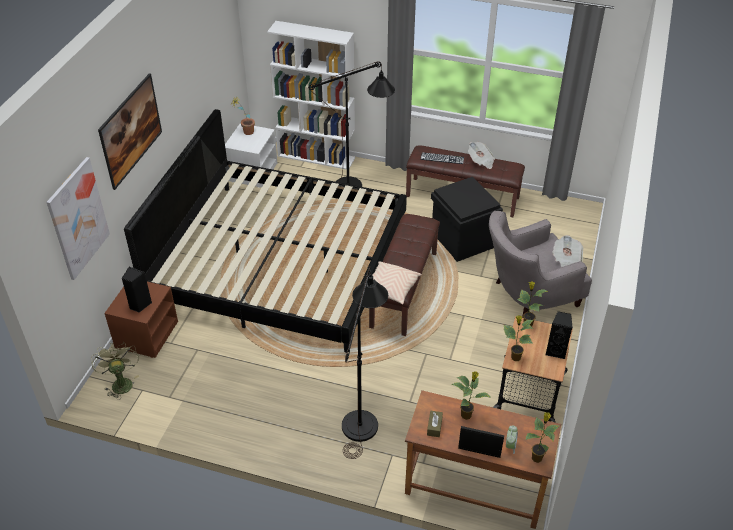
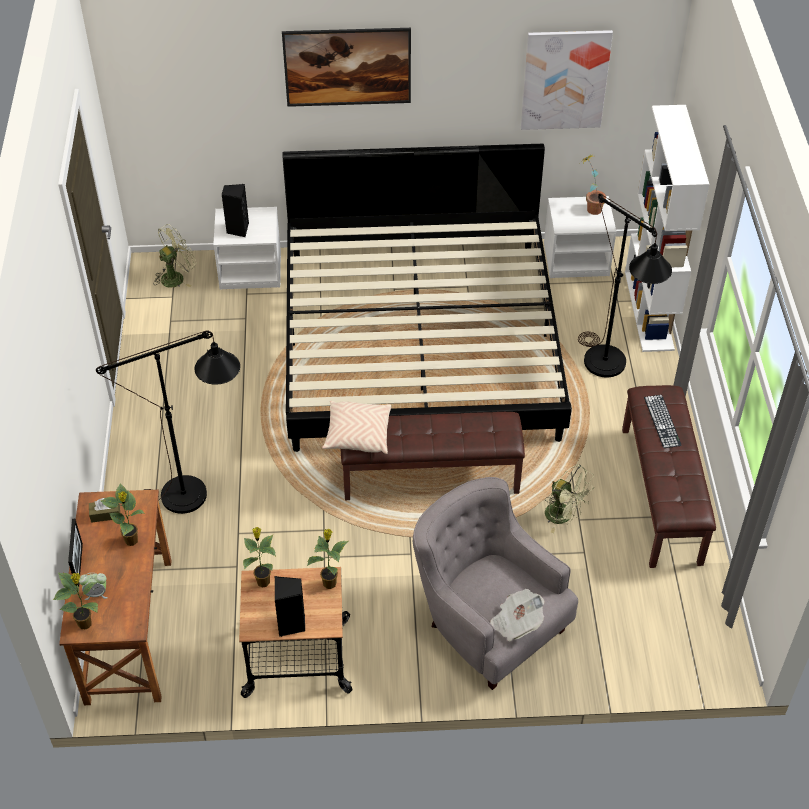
camera: 70 degrees right, 5 degrees up
(78, 218) = (212, 94): picture -> picture (565, 79)
(146, 334) = (251, 270): brown nightstand -> white nightstand
(462, 239) = (564, 516): black storage box -> green fan
(481, 161) = (683, 468): newspaper -> none

